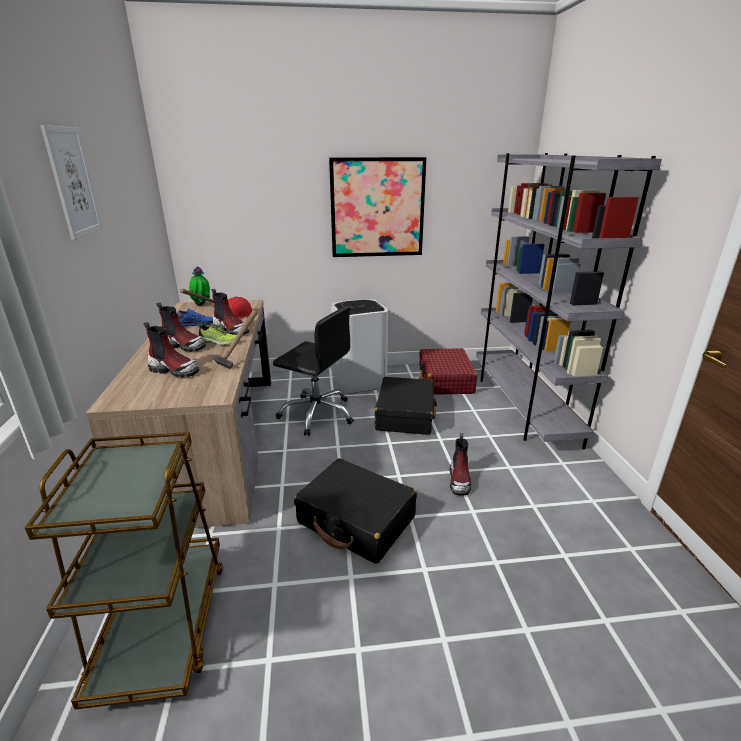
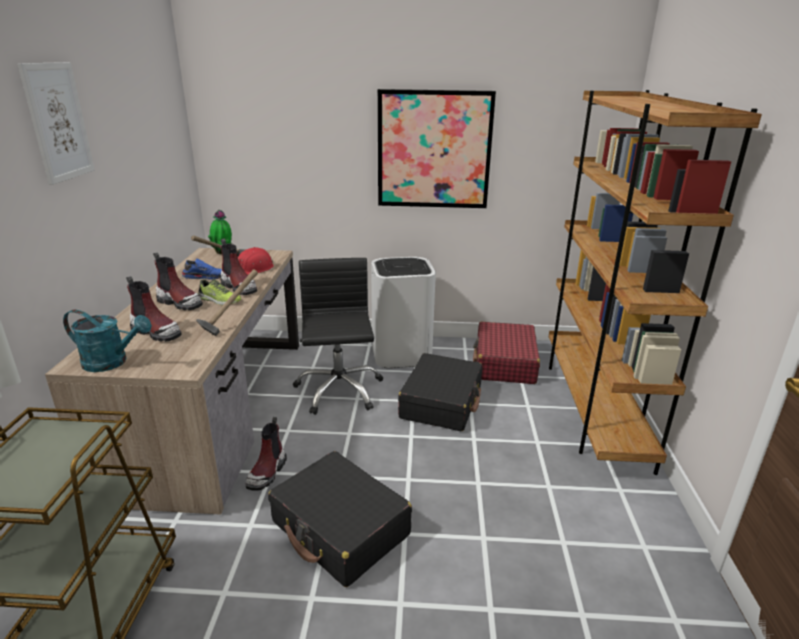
camera: 10 degrees right, 0 degrees up
(146, 397) = (112, 362): none -> turquoise watering can
(317, 414) = (339, 390): black office chair -> black office chair turned 135 degrees counterclockwise
(459, 480) = (480, 495): boot -> boot (267, 472)
(523, 406) = (593, 407): grey bookcase -> brown bookcase

